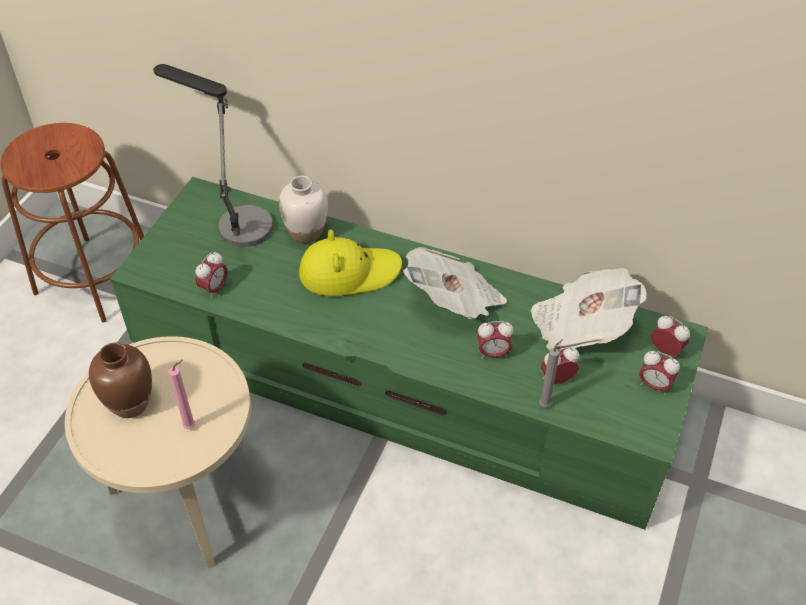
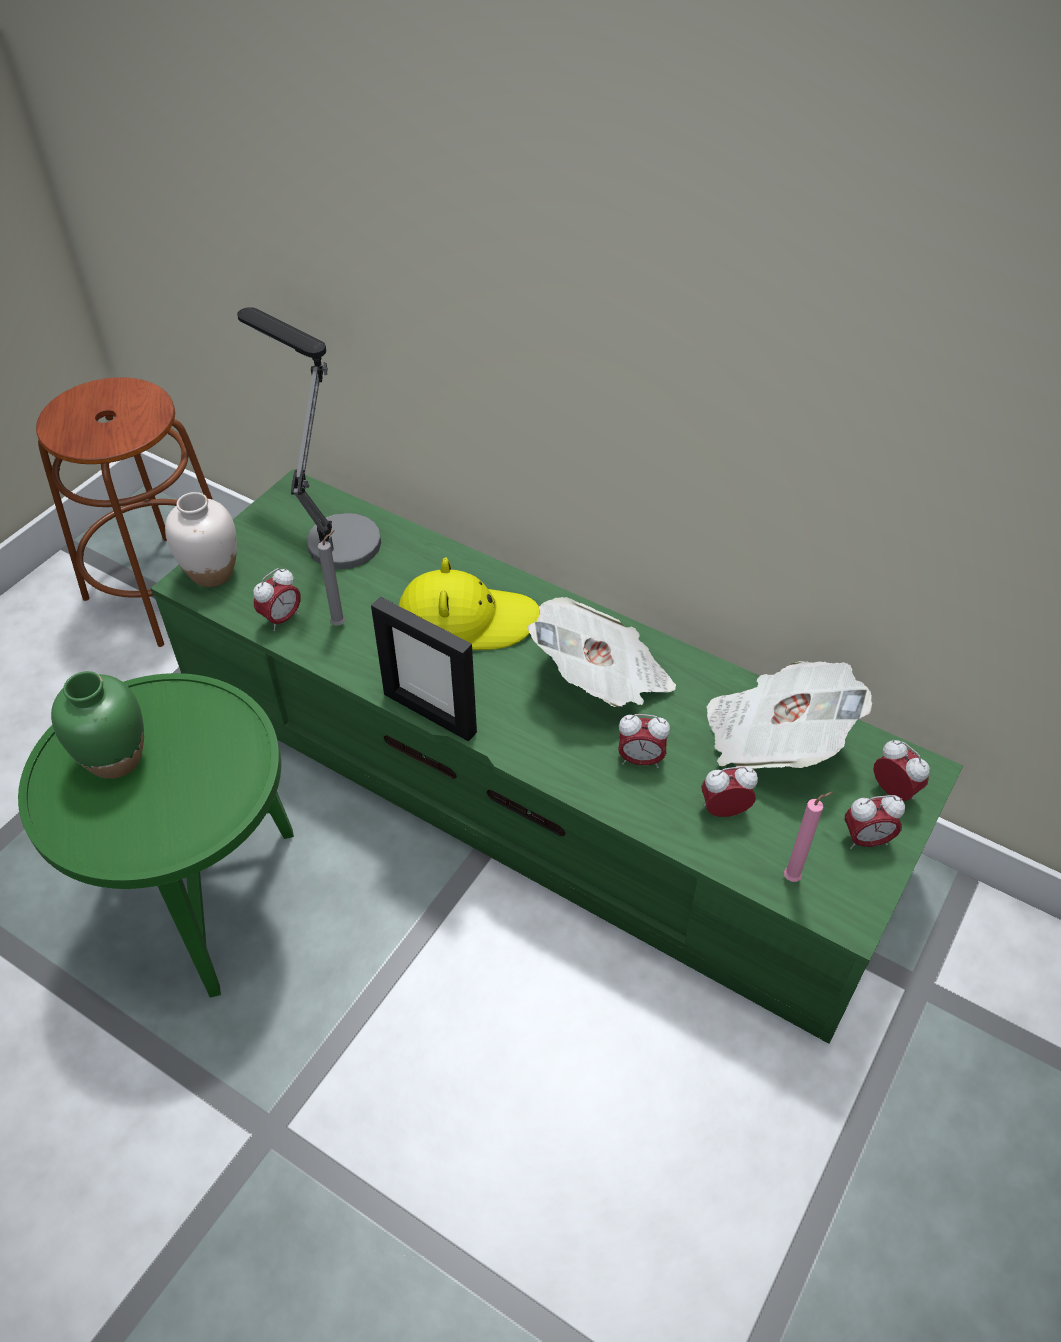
camera: 10 degrees right, 0 degrees up
(130, 404) = (115, 759): brown vase -> green vase
(189, 504) = (207, 904): beige side table -> green side table
(192, 426) = (188, 802): pink candle -> pink candle (794, 877)
(306, 233) = (421, 560): white vase -> white vase (212, 573)
(340, 340) = (431, 711): none -> picture frame
(546, 404) = (701, 843): grey candle -> grey candle (340, 623)
(654, 385) = (866, 840): alarm clock -> alarm clock turned 45 degrees counterclockwise

